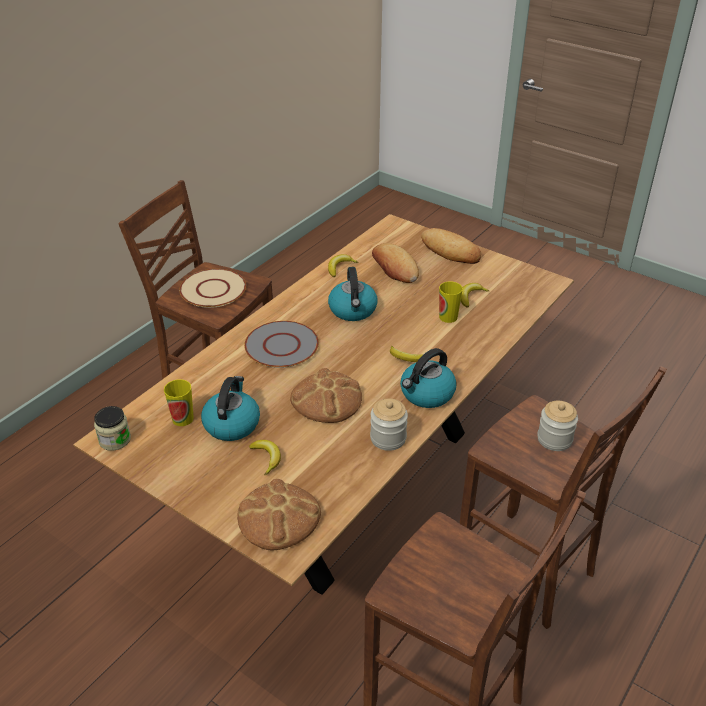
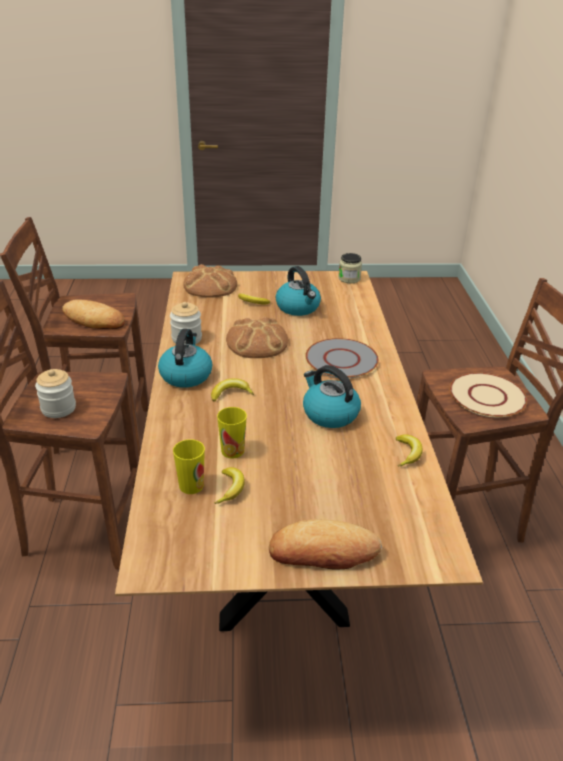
camera: 140 degrees right, 5 degrees down
(182, 419) = (331, 299): cup -> cup (191, 485)
(395, 268) = (354, 485): bread -> bread (94, 320)

